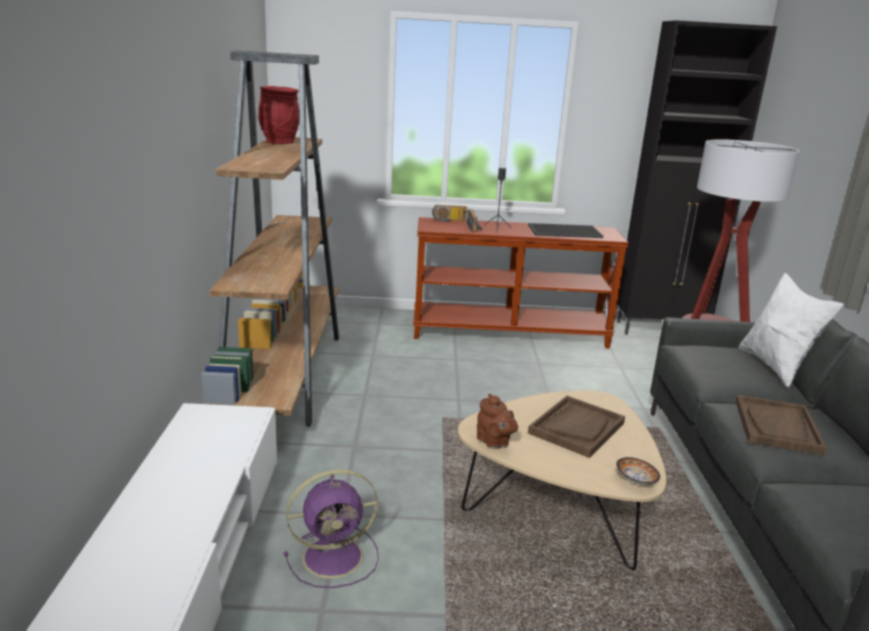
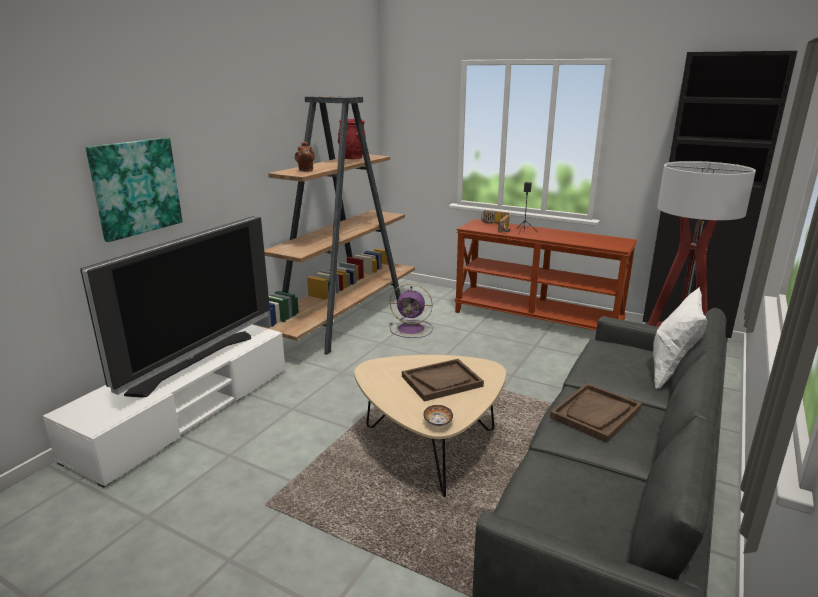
camera: 30 degrees right, 0 degrees up
(84, 204) = (135, 187): none -> picture
(192, 482) = (194, 361): none -> television
(336, 556) = (265, 430): purple fan -> purple fan (412, 329)
(494, 443) = (371, 377): brown teapot -> brown teapot (305, 170)
(565, 231) = (582, 238): tray -> none

